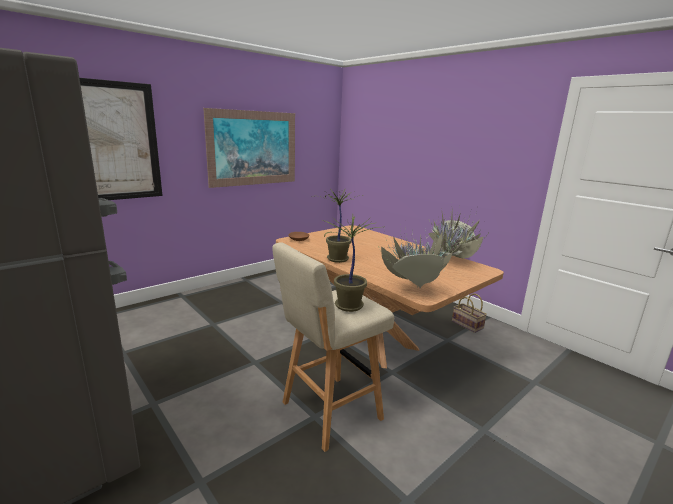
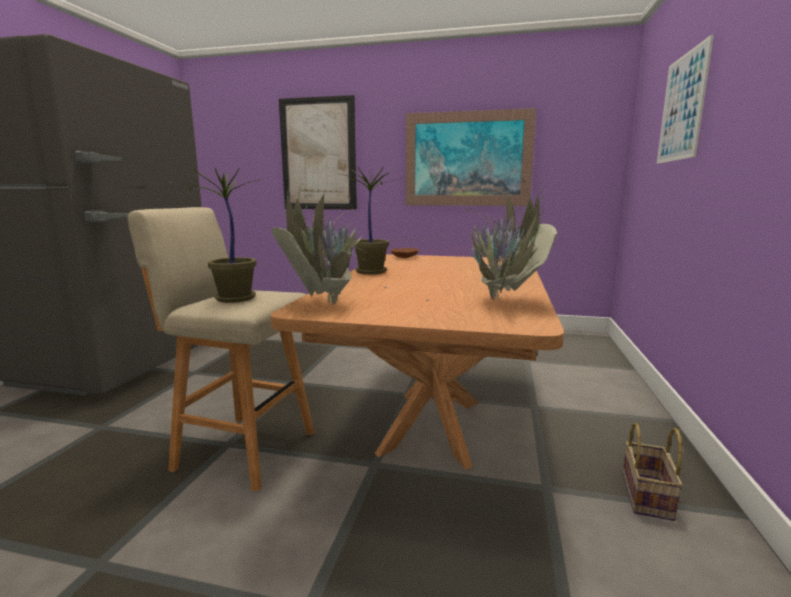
camera: 55 degrees right, 5 degrees down
(405, 136) = (682, 107): none -> picture

